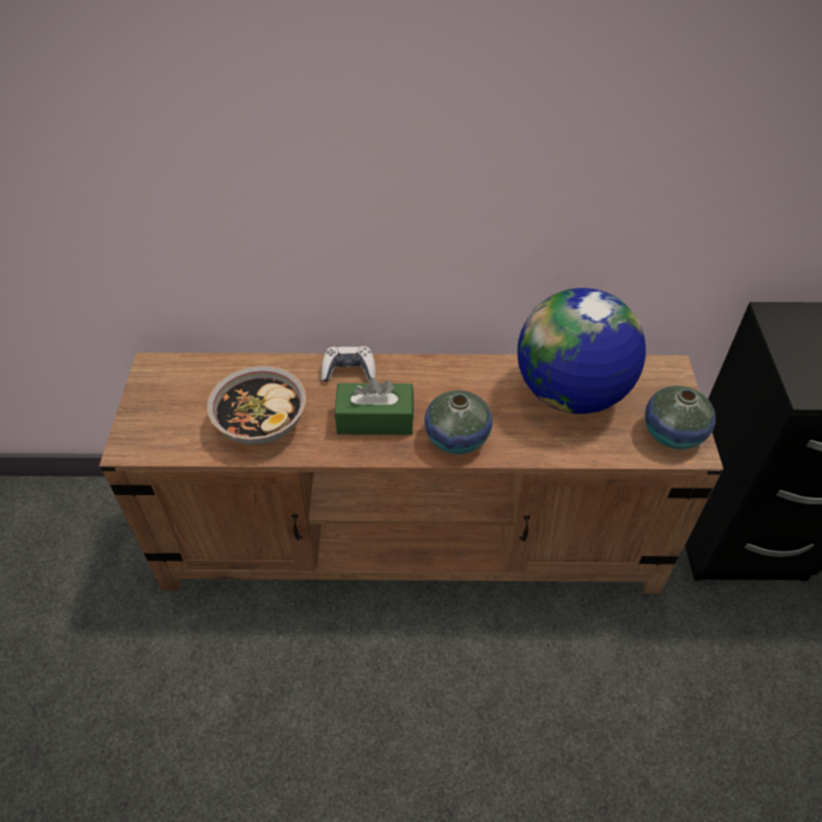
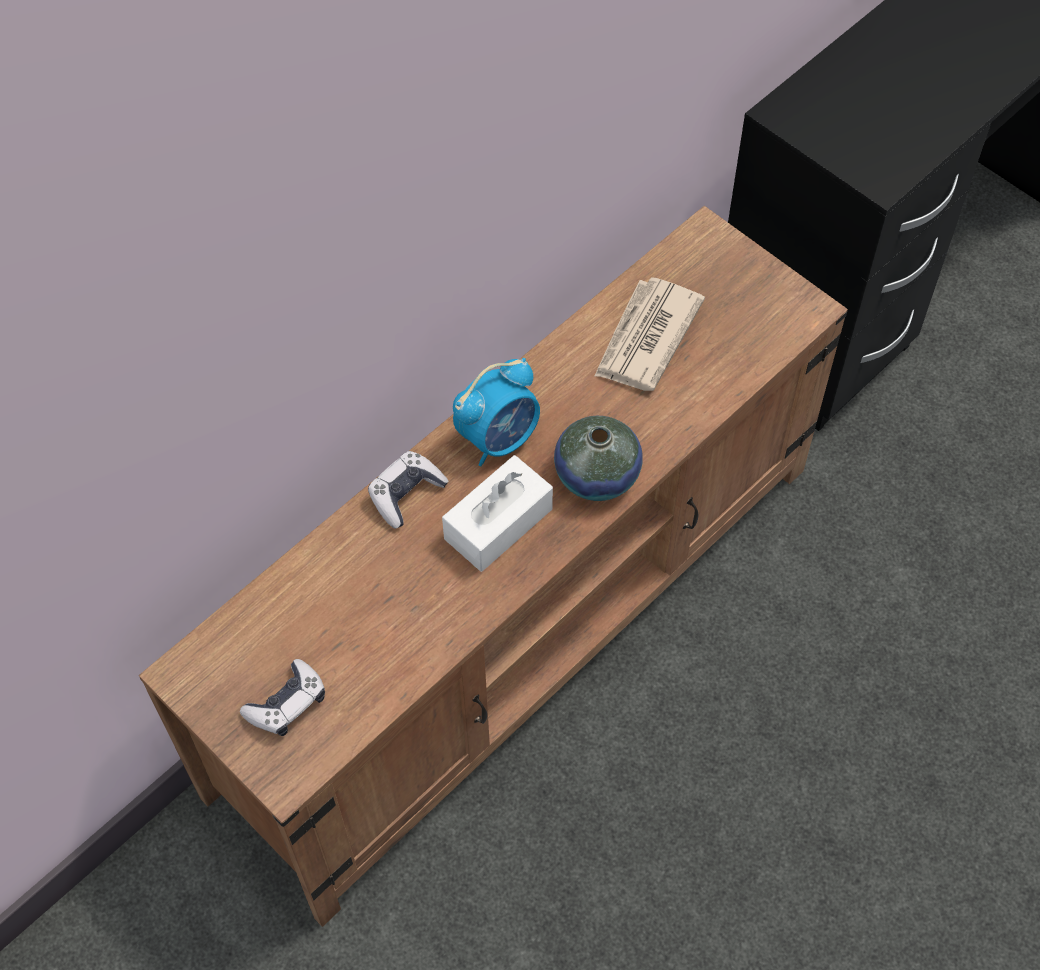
camera: 45 degrees left, 10 degrees up
(173, 416) = (287, 704): none -> game controller
(261, 422) = (389, 627): bowl -> none
(375, 419) = (498, 524): green tissue box -> white tissue box
(428, 381) = (499, 438): none -> alarm clock
(570, 393) = (646, 338): globe -> newspaper
(673, 433) = (774, 306): vase -> none

